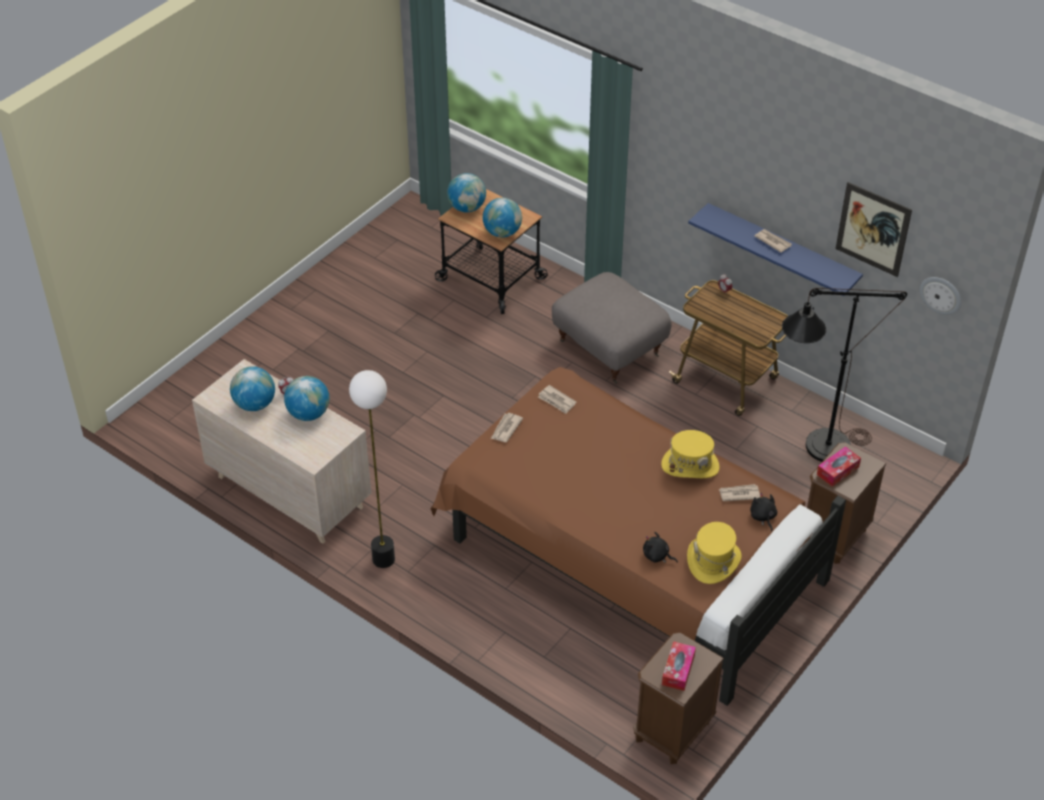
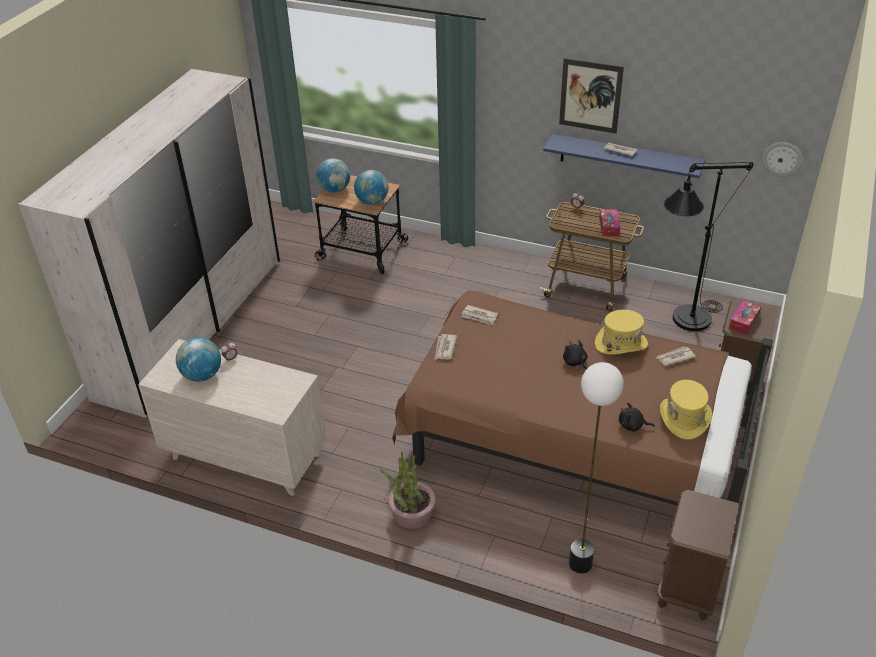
camera: 15 degrees left, 5 degrees down
(279, 332) = (192, 326): none -> white wardrobe
(308, 414) = (257, 372): globe -> none
(383, 559) = (355, 496): floor lamp -> floor lamp (580, 563)
(432, 590) = (412, 513): none -> potted plant
(610, 347) = (482, 281): grey ottoman -> none
(678, 670) = (705, 525): tissue box -> tissue box (609, 227)
(763, 517) = (705, 372): black plush toy -> black plush toy (575, 363)
(873, 229) = (714, 114): picture -> picture (590, 96)

